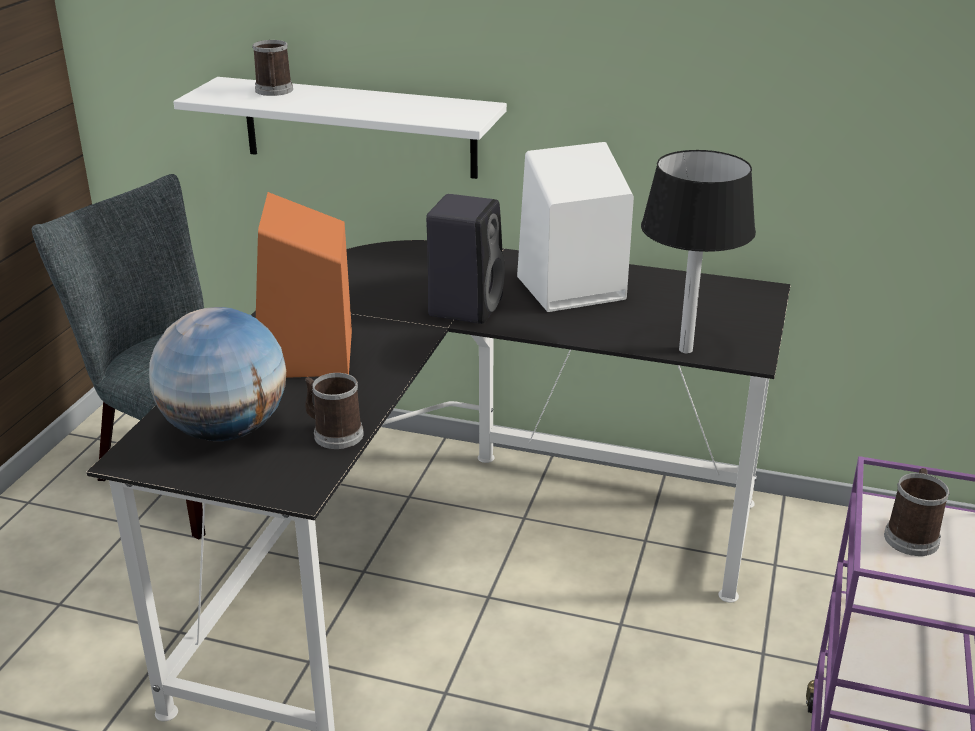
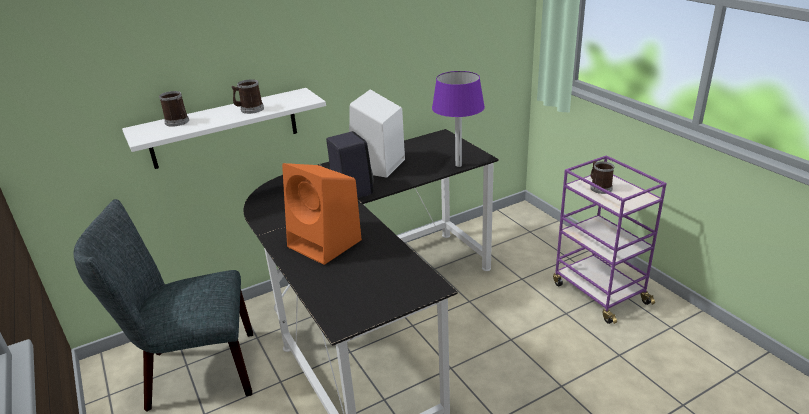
camera: 45 degrees left, 0 degrees up
(226, 430) = (357, 289): globe -> none
(333, 433) = (402, 262): mug -> mug (249, 110)
(686, 350) = (458, 165): black table lamp -> purple table lamp

